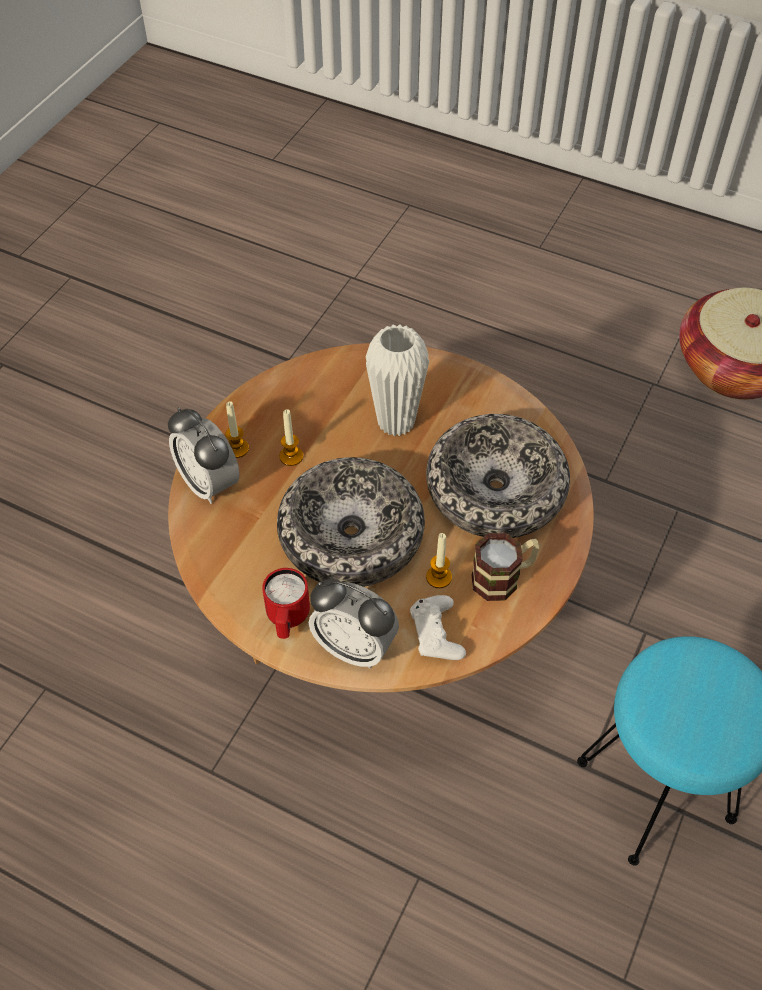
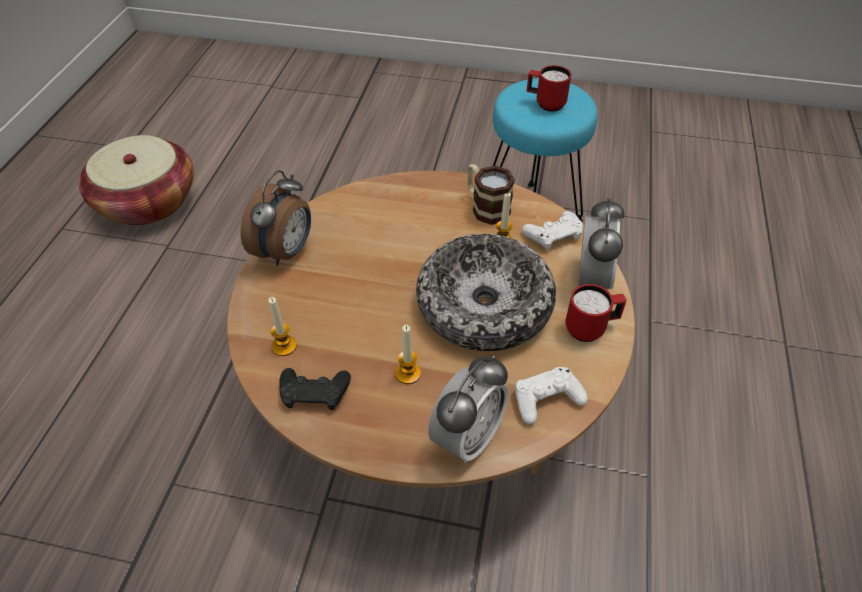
camera: 105 degrees left, 5 degrees down
(221, 553) = (546, 399): none -> white game controller
(237, 448) = (412, 425): candle -> candle (284, 346)
(297, 390) = (314, 392): none -> black game controller
(396, 422) = (341, 300): white vase -> none
(476, 388) = (285, 252): none -> alarm clock
(496, 489) = (400, 223): bowl -> none
(696, 697) = (545, 104): none -> red mug

